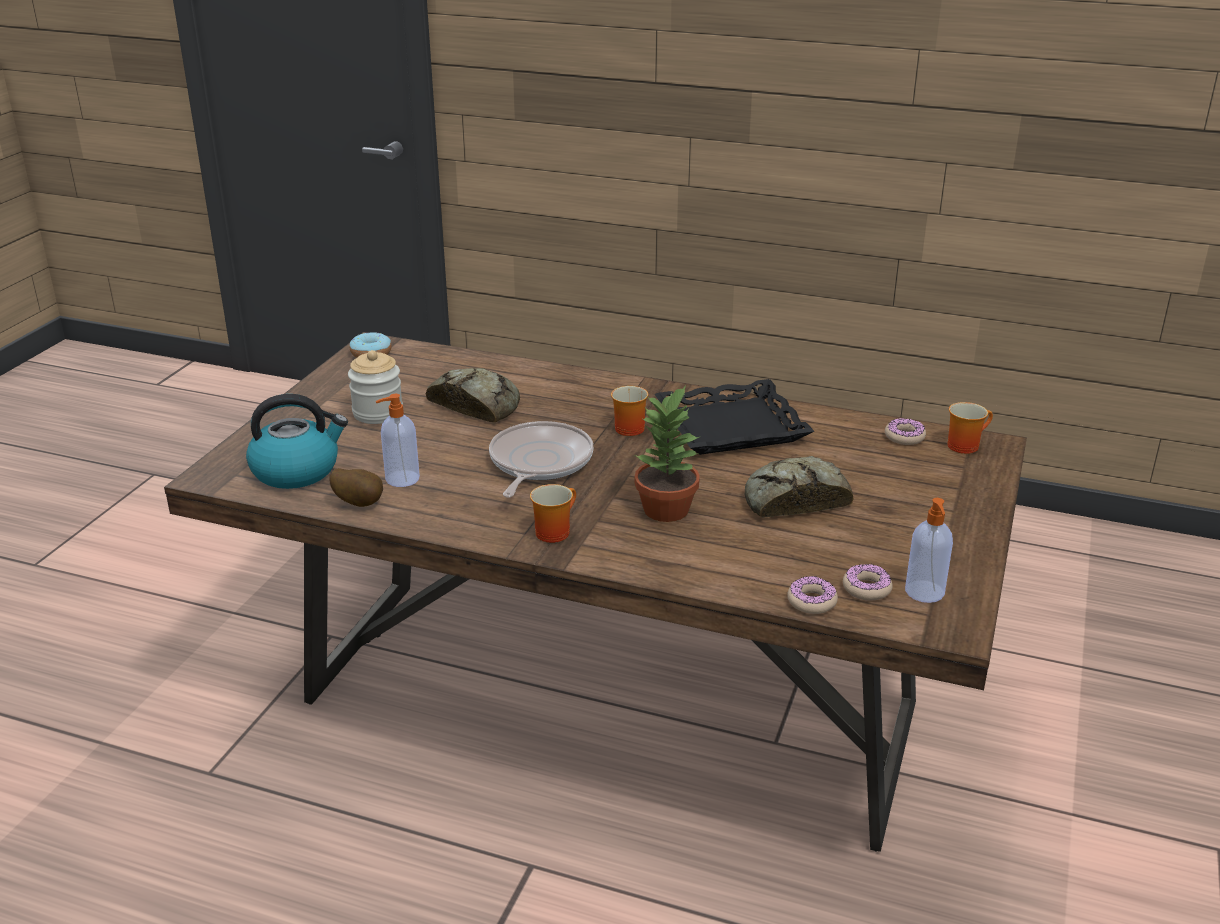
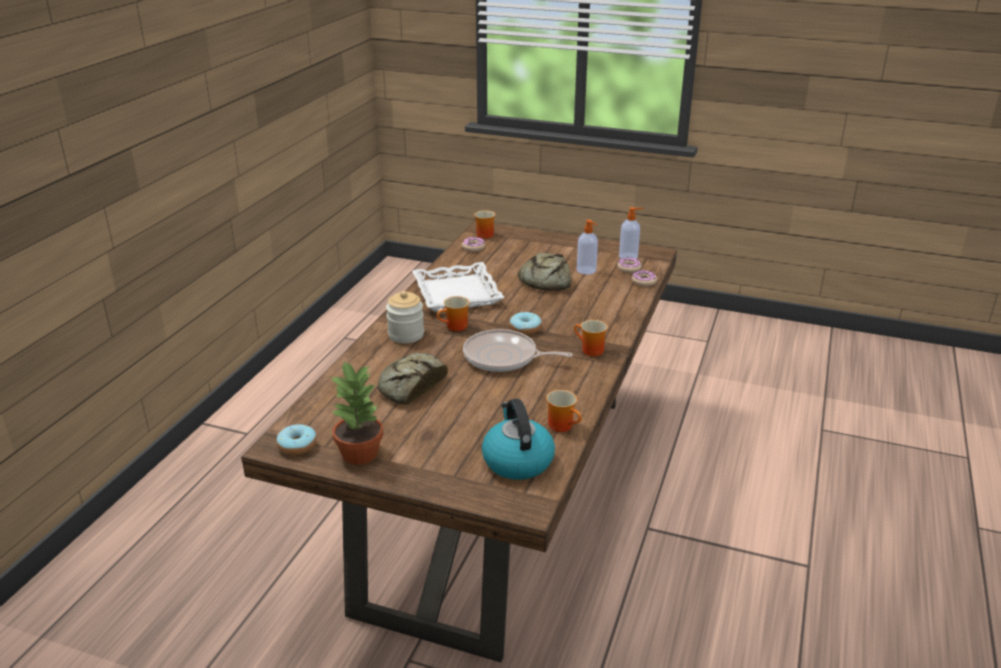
camera: 90 degrees left, 0 degrees up
(360, 503) = (564, 425): potato -> mug
(378, 413) = (420, 431): jar -> jar (406, 335)
(401, 479) = (528, 410): soap dispenser -> soap dispenser (586, 270)
(621, 479) = (525, 329): none -> donut
(667, 510) = (560, 315): potted plant -> potted plant (360, 453)
(731, 426) = (456, 293): black tray -> white tray

